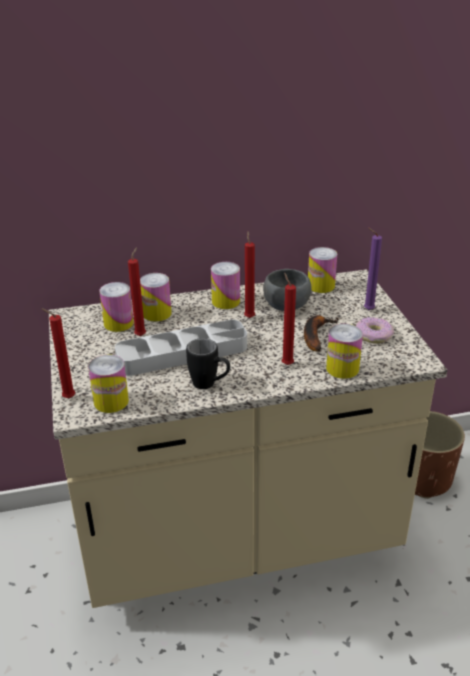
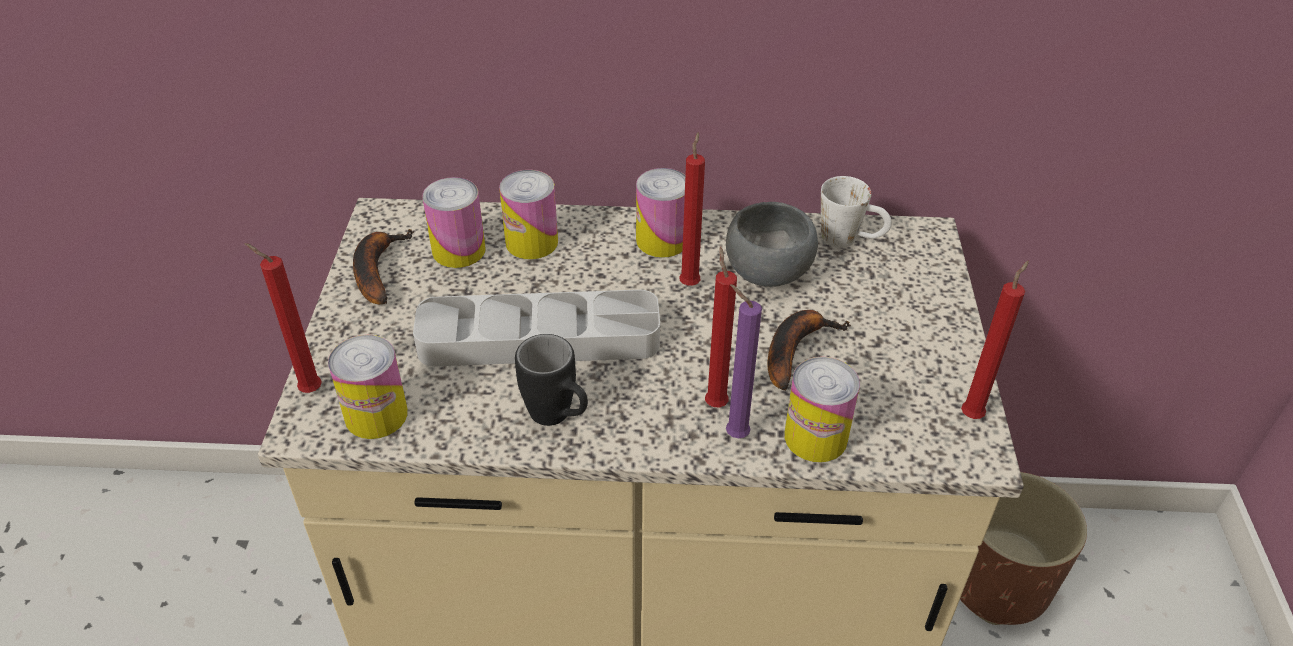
camera: 15 degrees right, 10 degrees up
(77, 339) = (376, 270): none -> banana
(141, 335) = (486, 283): red candle -> red candle (973, 414)
(321, 286) = (850, 239): can -> white mug
(367, 310) = (917, 311): purple candle -> purple candle (733, 434)
(374, 335) = (907, 373): donut -> none

